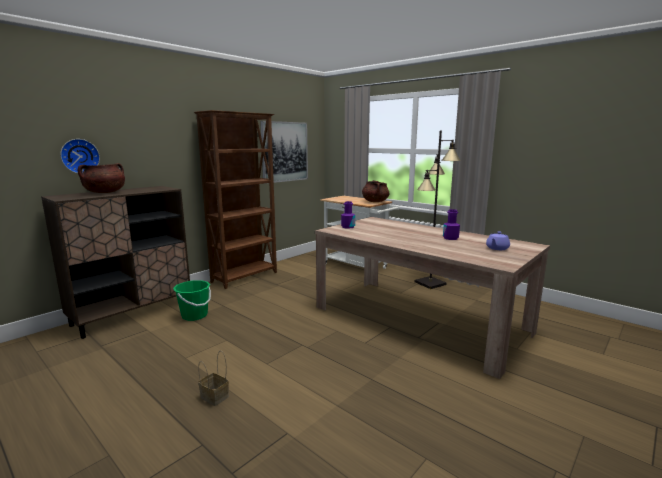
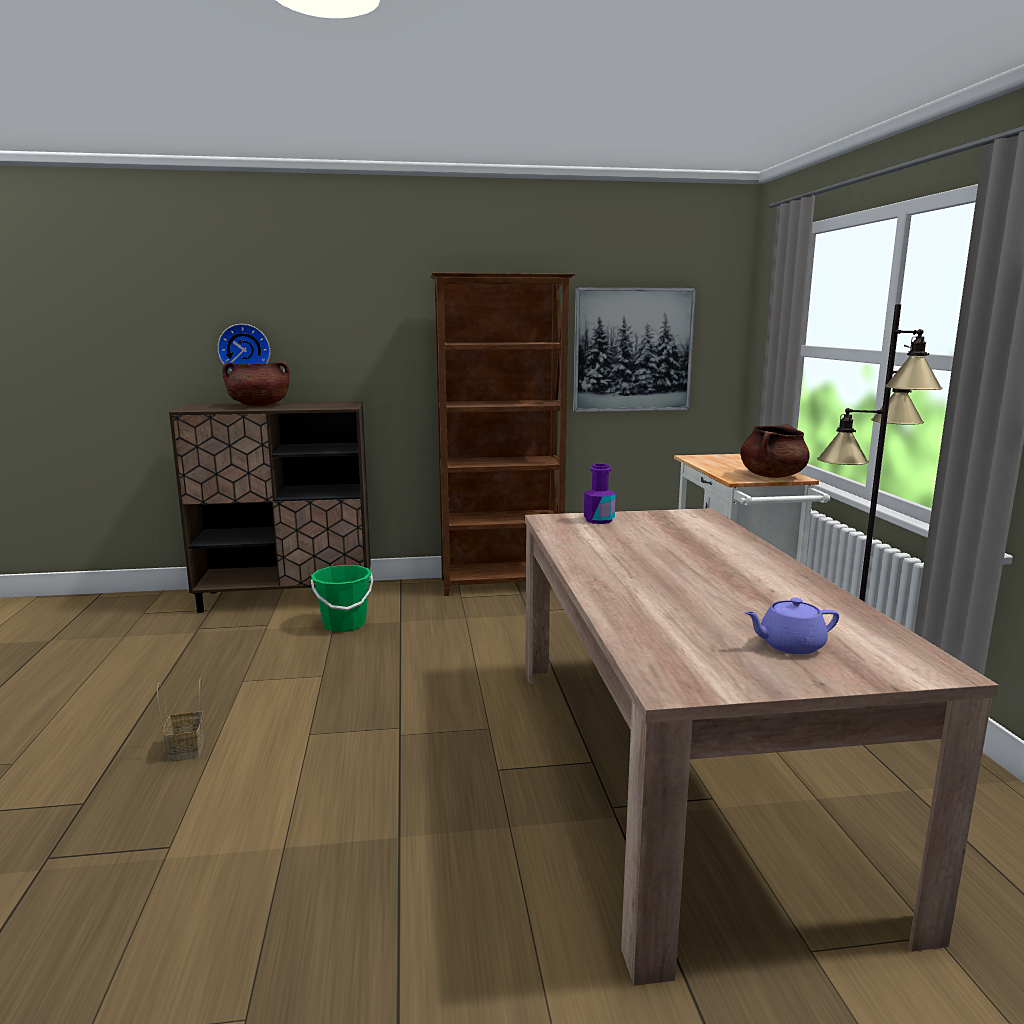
camera: 40 degrees right, 0 degrees up
(450, 238) = (745, 591): purple bottle -> none

